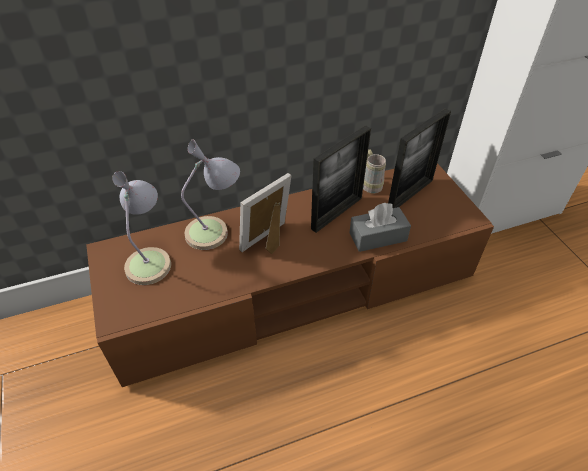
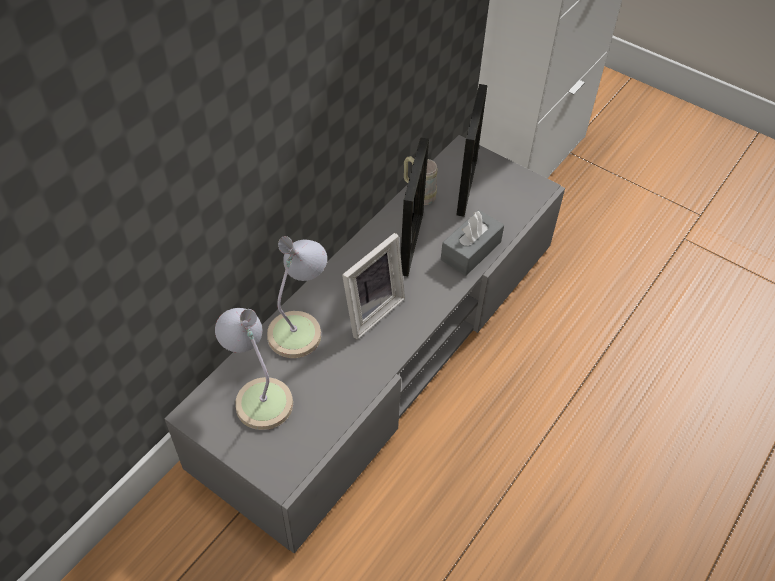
camera: 35 degrees left, 5 degrees up
(269, 242) = (369, 310): picture frame -> picture frame turned 150 degrees counterclockwise
(294, 287) = (385, 349): brown tv stand -> grey tv stand

